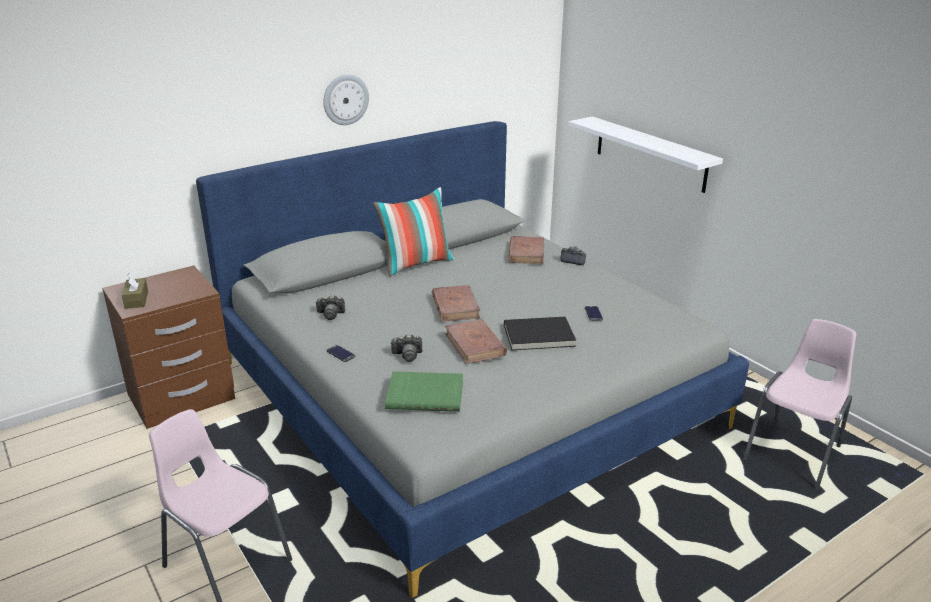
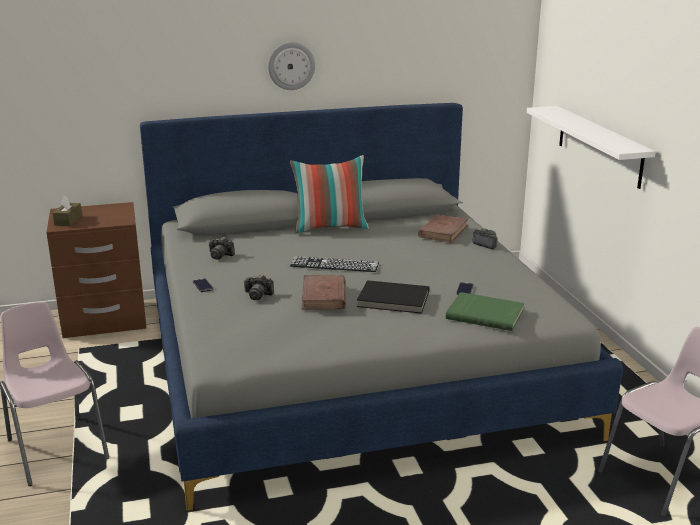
camera: 20 degrees right, 5 degrees down
(425, 394) = (245, 325): green book -> green book (485, 314)
(455, 306) = (334, 264): brown book -> keyboard

